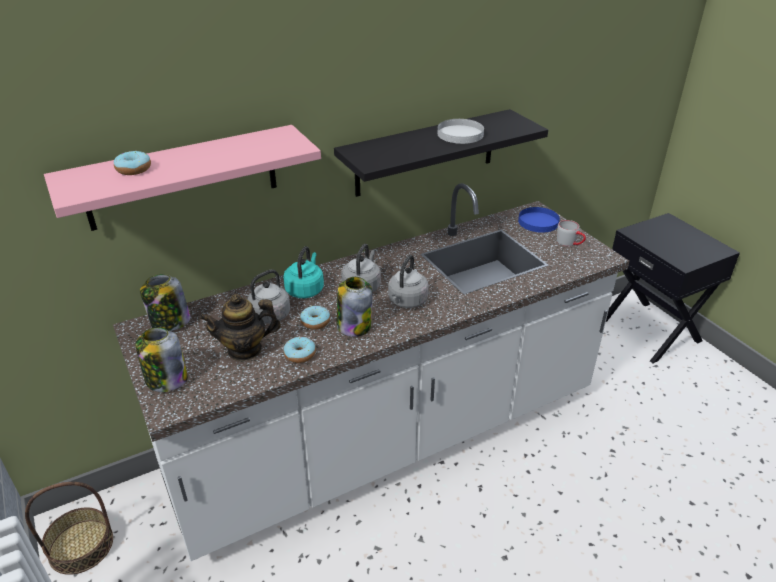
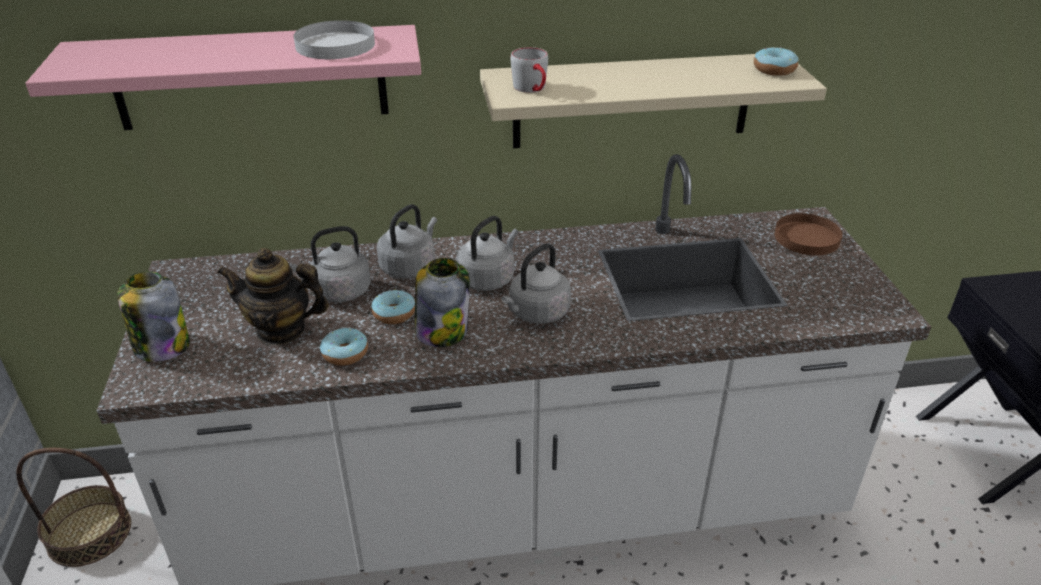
camera: 20 degrees right, 0 degrees up
(134, 169) = (162, 51): donut -> donut (774, 70)
(170, 322) = (216, 273): jar -> none
(305, 289) = (409, 266): turquoise kettle -> grey kettle
(426, 153) = (632, 100): black shelf -> beige shelf
(460, 134) = (678, 76): white plate -> white plate (334, 45)
(538, 222) = (807, 238): blue plate -> brown plate
(570, 243) = (841, 279): grey mug -> grey mug (533, 89)

